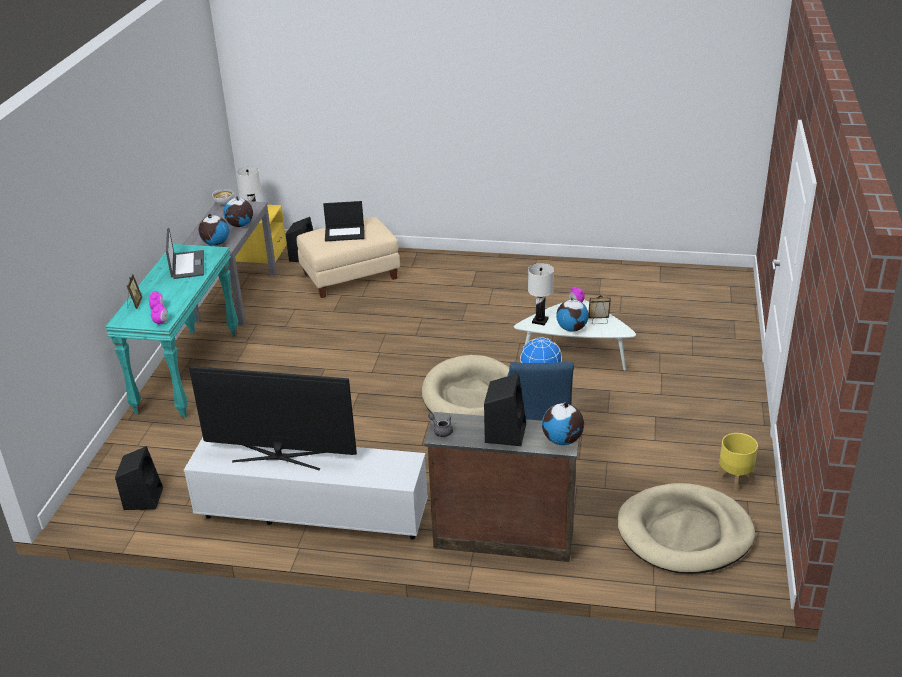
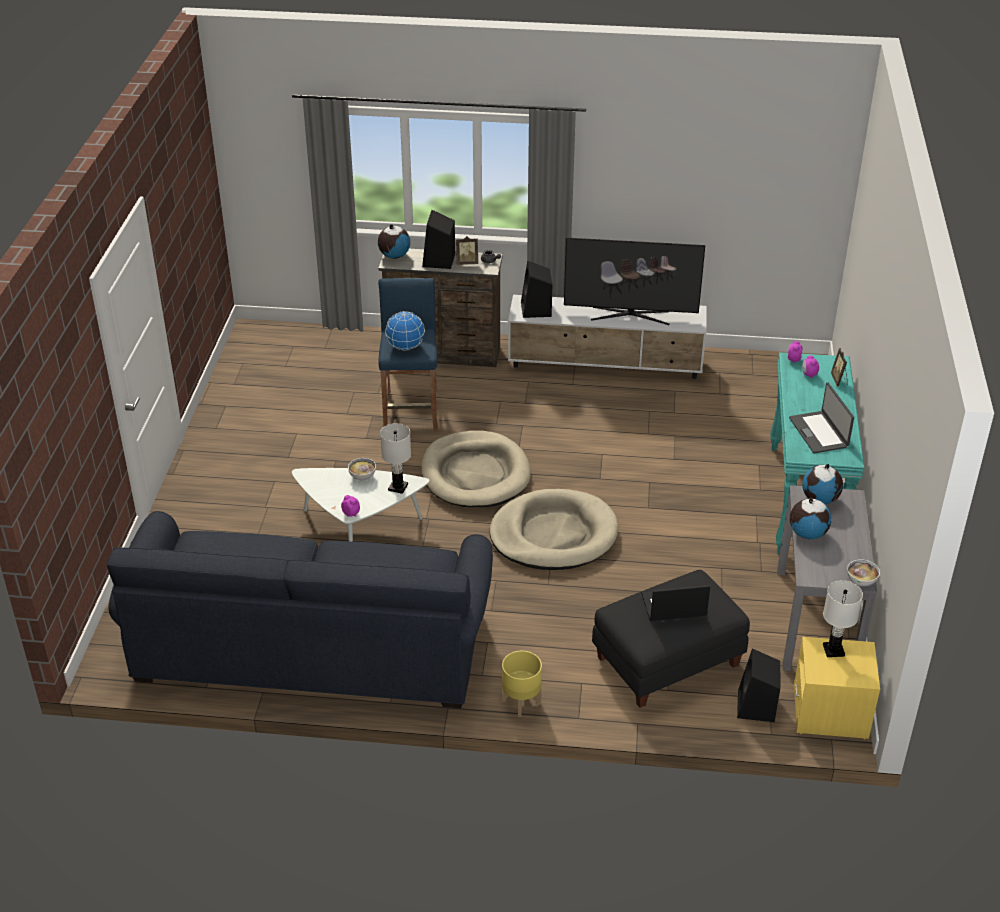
camera: 175 degrees right, 5 degrees up
(143, 497) = (761, 377): black speaker -> black speaker (536, 310)
(350, 276) = (667, 662): beige ottoman -> black ottoman
(572, 328) = (362, 477): globe -> bowl
(596, 285) = (310, 645): none -> blue sofa
(599, 321) = (329, 487): picture frame -> picture frame (467, 262)
(684, 533) = (296, 360): beige dog bed -> beige dog bed (553, 535)
(734, 480) = (236, 400): yellow planter -> yellow planter (521, 702)

